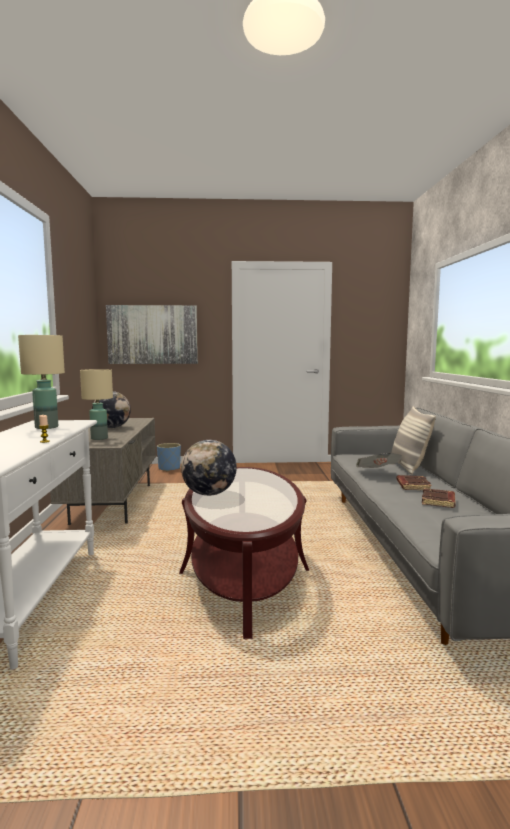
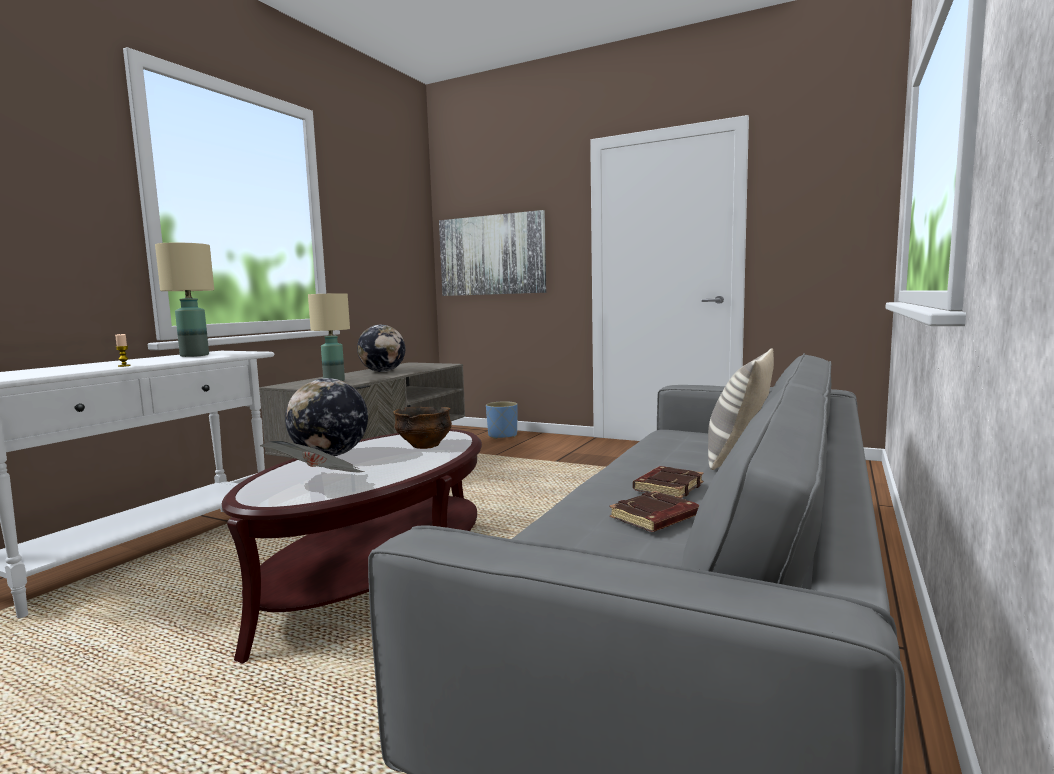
camera: 30 degrees right, 0 degrees up
(252, 479) = (425, 445): none -> bowl
(377, 473) = (653, 461): newspaper -> newspaper (319, 483)

